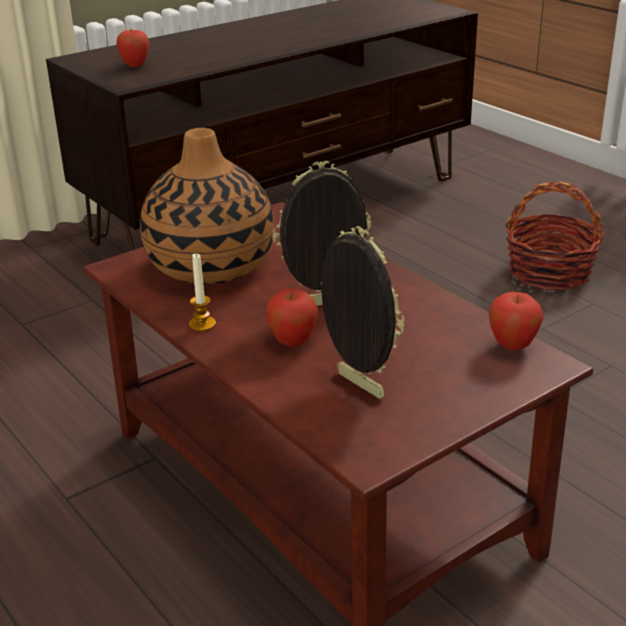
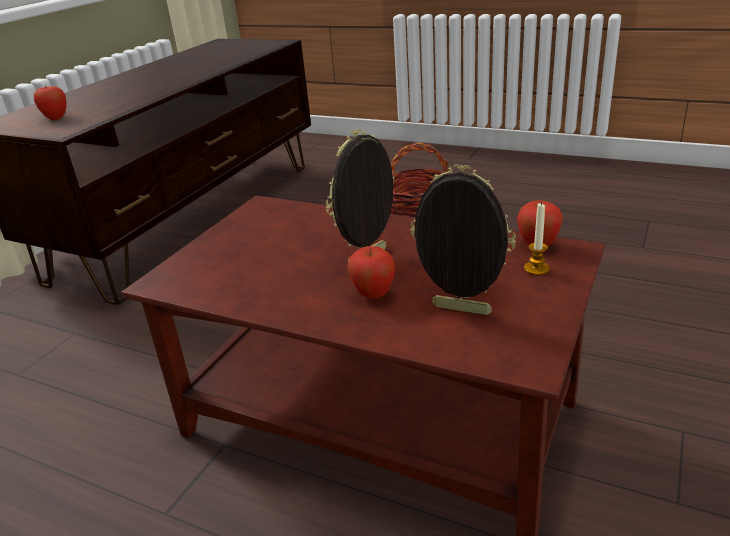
camera: 25 degrees left, 0 degrees up
(202, 324) = (282, 305): candle -> candle (536, 269)
(210, 265) = (243, 257): vase -> none

